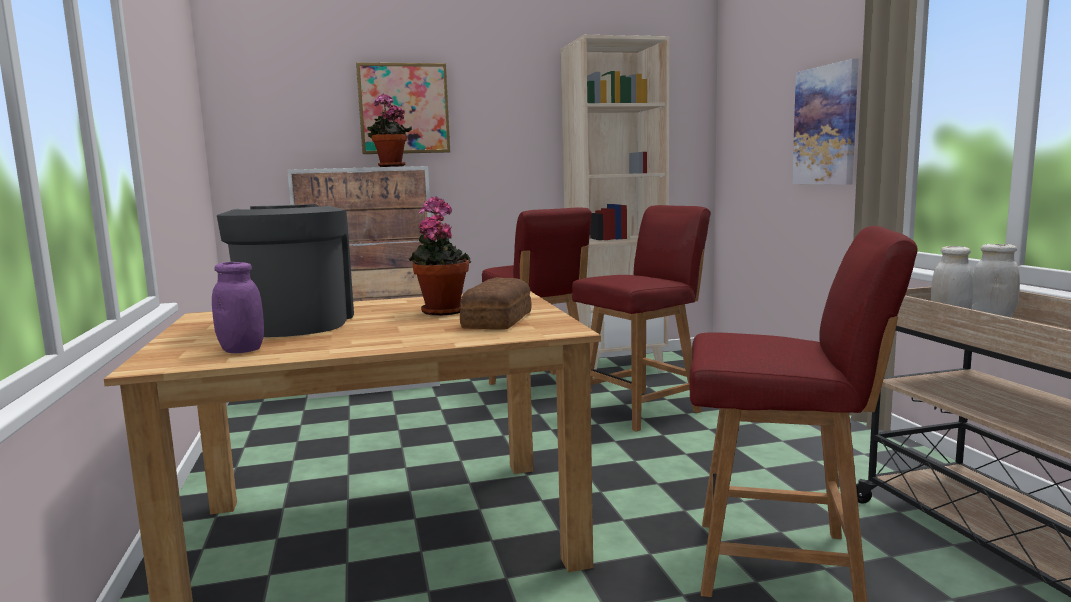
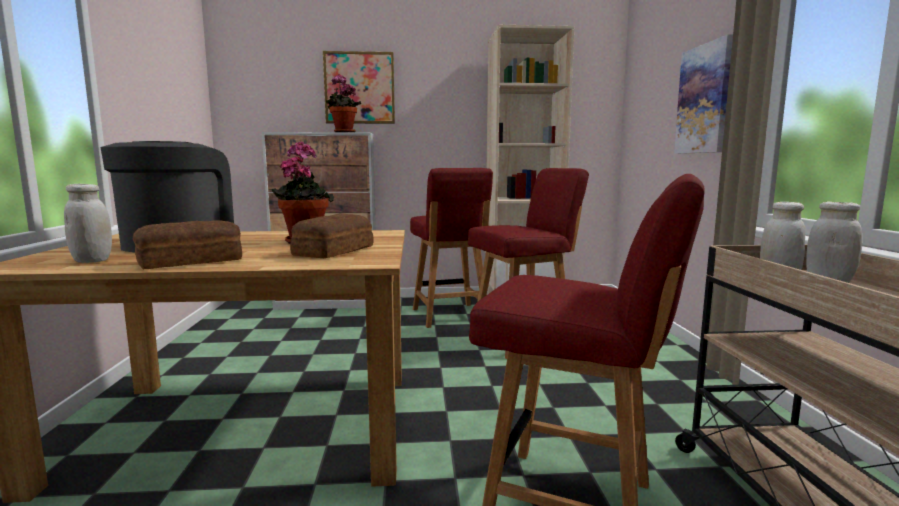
camera: 10 degrees right, 0 degrees up
(242, 350) = (92, 260): purple jar -> white jar
(363, 343) = (192, 261): none -> bread

